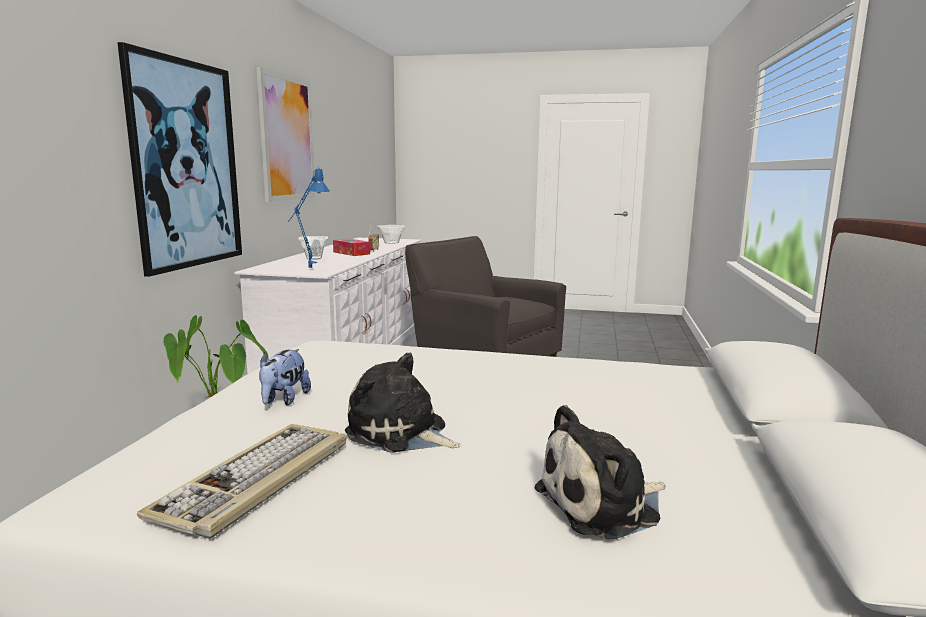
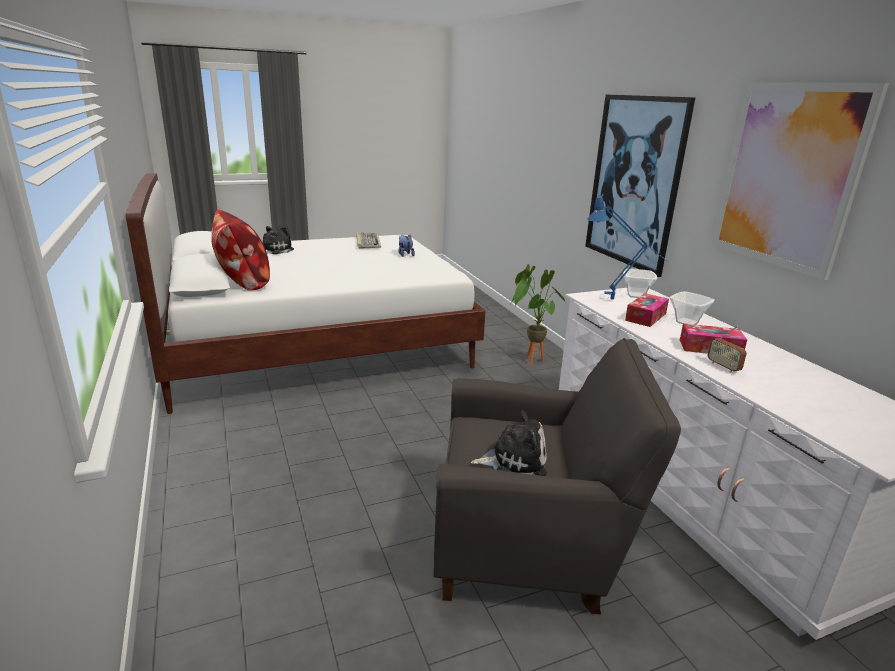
camera: 145 degrees right, 10 degrees up
(328, 262) = (645, 317): none -> tissue box
(391, 243) = (825, 418): bowl -> bowl (635, 295)
(400, 433) = (348, 254): plush toy -> plush toy (514, 460)
(688, 391) = (243, 282): none -> pillow

